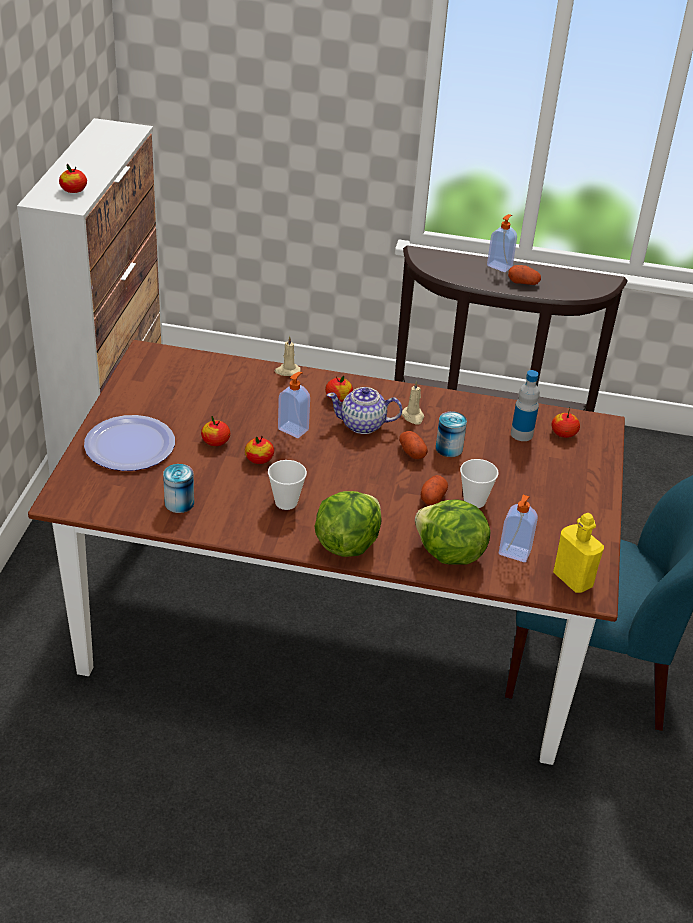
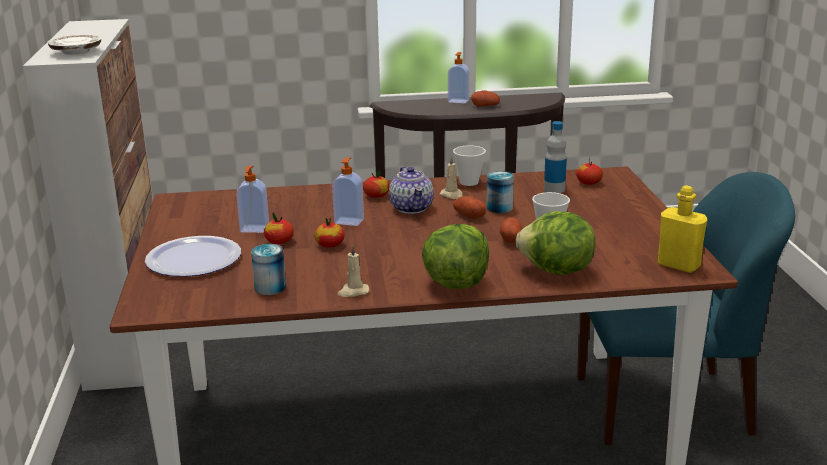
camera: 15 degrees left, 15 degrees down
(73, 190) = (76, 52): apple -> white plate
(286, 502) = (377, 267): cup -> cup (469, 182)
(287, 371) = (317, 188): beige candle -> beige candle (353, 292)
(363, 425) = (412, 208): teapot -> teapot turned 90 degrees counterclockwise
(514, 553) = (613, 259): soap dispenser -> soap dispenser (254, 229)

